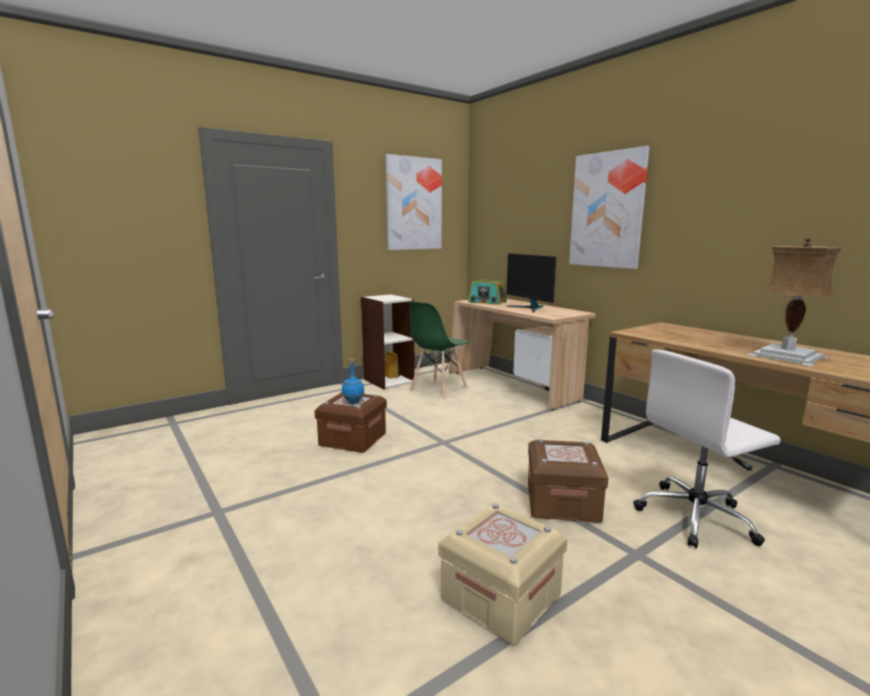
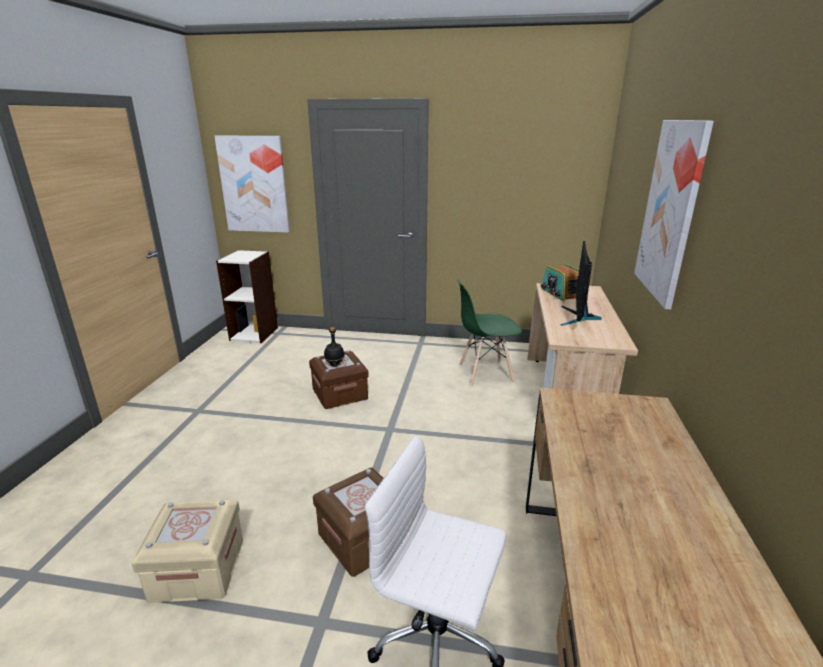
camera: 45 degrees right, 10 degrees up
(353, 402) = (335, 364): blue bottle -> black bottle
(388, 381) = (461, 347): bookcase -> bookcase (254, 333)
(413, 204) = (524, 162): picture -> picture (254, 185)
(788, 357) = (625, 538): table lamp -> none

